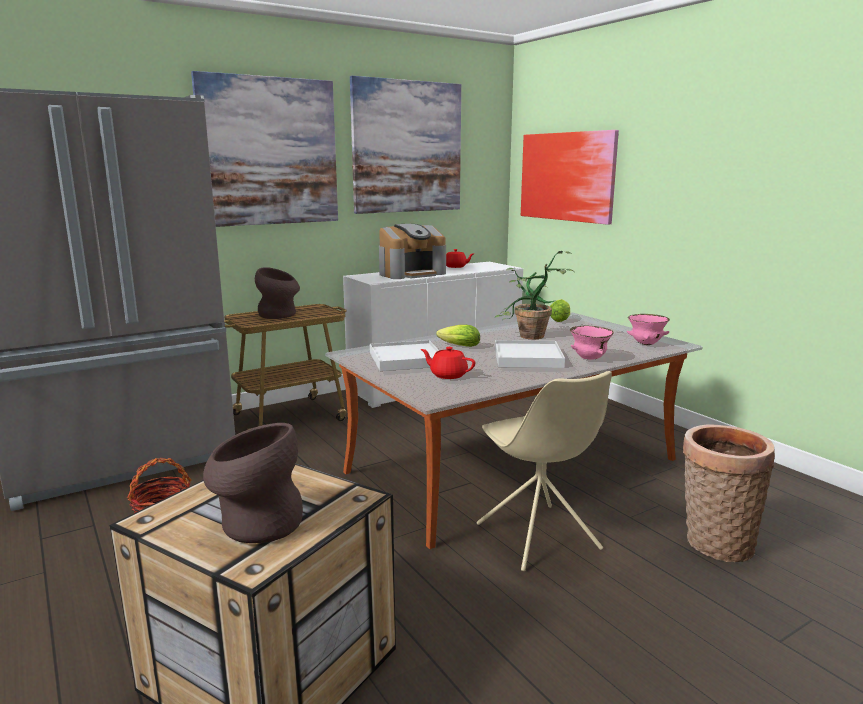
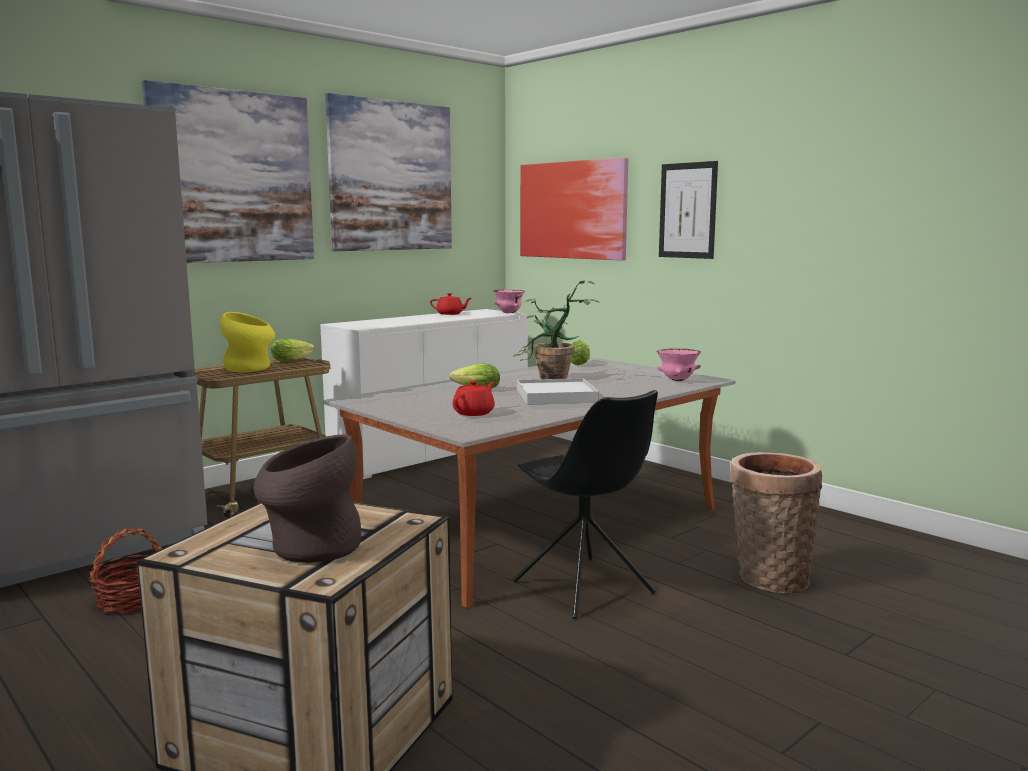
camera: 10 degrees left, 5 degrees down
(279, 315) = (250, 369): brown vase -> yellow vase
(317, 307) = (294, 360): none -> lettuce
(406, 359) = (421, 402): white tray -> none
(412, 273) = (402, 320): coffee machine -> none
(448, 375) = (474, 413): red teapot -> red teapot turned 105 degrees clockwise
(538, 538) = (584, 588): beige chair -> black chair
(589, 359) = (622, 394): pink bowl -> pink bowl (508, 313)
(670, 181) = (687, 210): none -> picture

